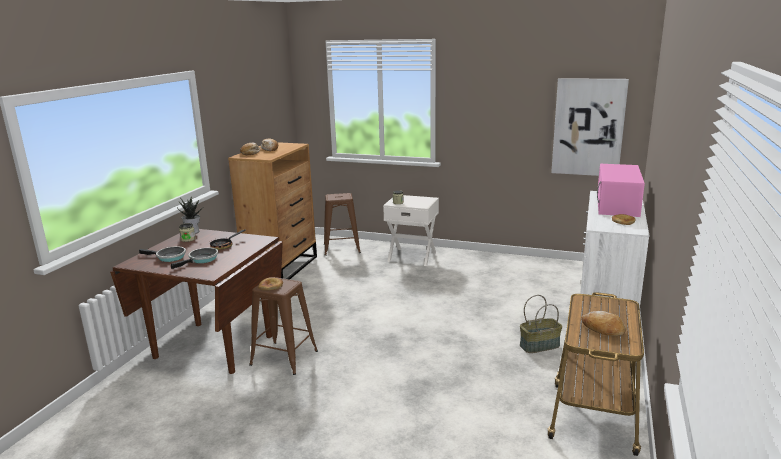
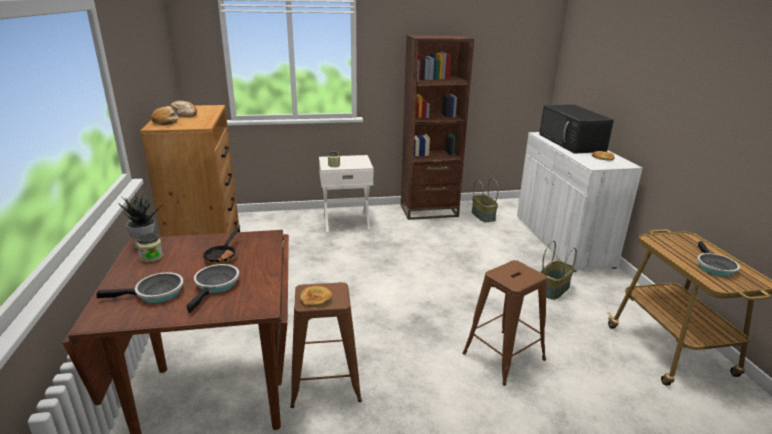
camera: 30 degrees left, 5 degrees up
(341, 248) = (261, 225): brown stool -> brown stool (503, 356)
(497, 260) = (429, 211): none -> brown bookcase
(547, 274) = (483, 216): none -> basket
(588, 127) = (507, 72): picture -> none
(602, 329) = (713, 267): bread -> frying pan
(617, 205) = (572, 143): pink microwave -> black microwave

